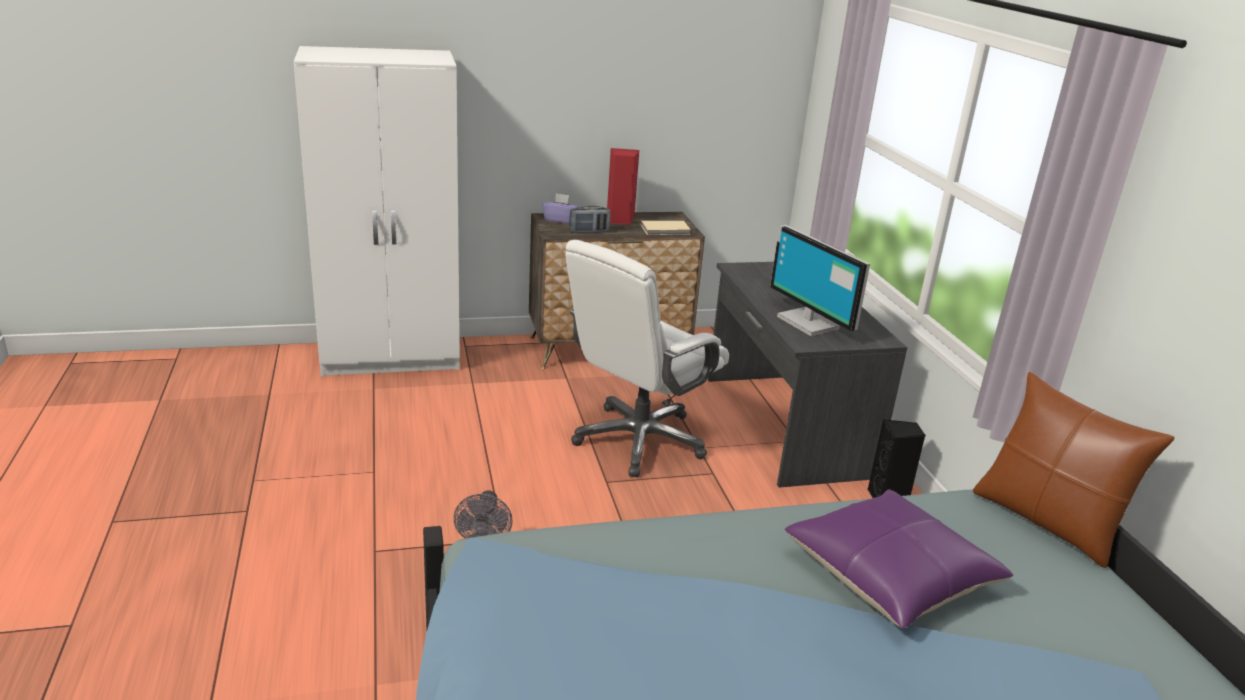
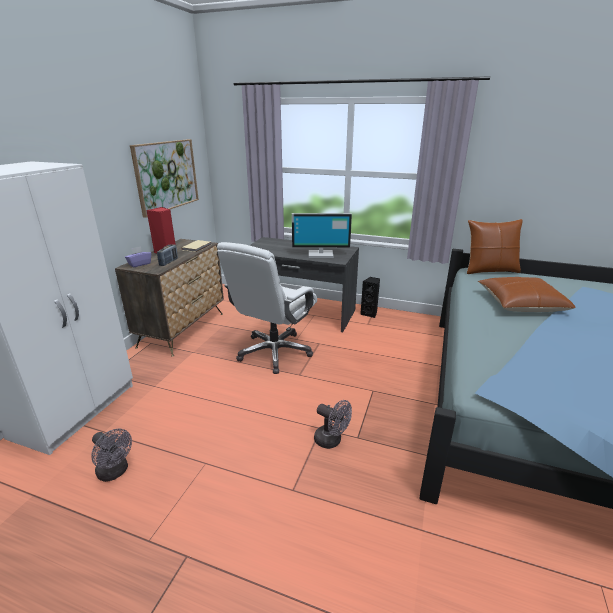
camera: 55 degrees left, 0 degrees up
(323, 422) = (115, 472): none -> grey fan
(639, 440) = (274, 352): white office chair -> white office chair turned 45 degrees clockwise
(686, 105) = (166, 176): none -> picture
(890, 574) = (520, 304): purple pillow -> brown pillow

